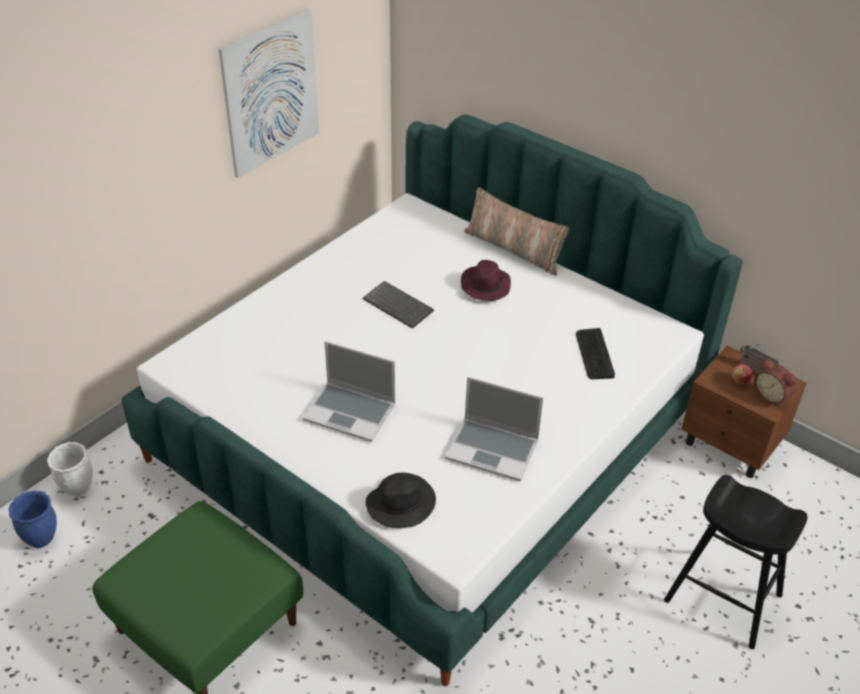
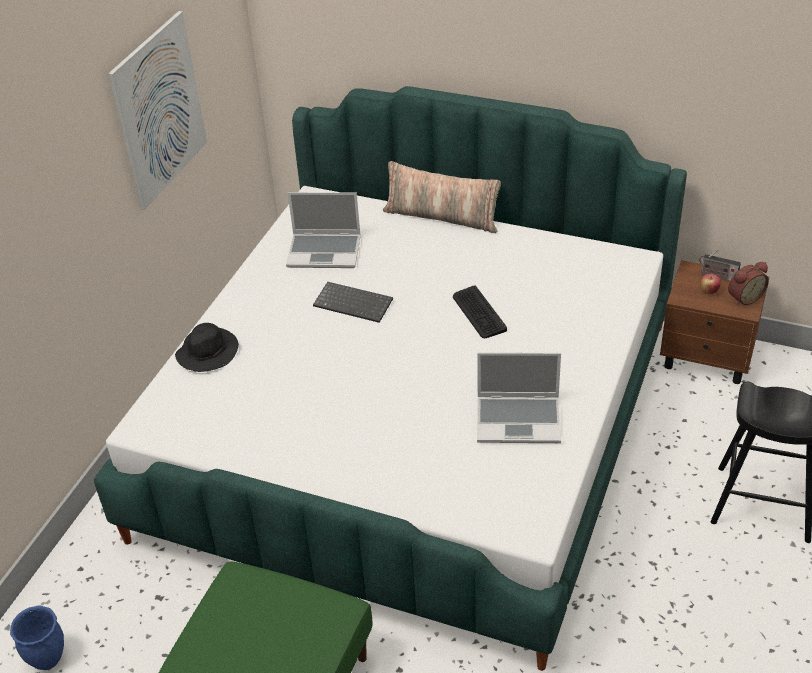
camera: 15 degrees left, 0 degrees up
(77, 488) = (62, 593): white planter -> none
(351, 412) = (359, 423): laptop -> laptop (325, 251)
(401, 503) = (455, 498): black hat -> black hat (208, 352)
(485, 286) = (431, 261): purple hat -> none
(594, 354) = (570, 300): keyboard -> keyboard (478, 313)
(771, 396) = (743, 297): alarm clock -> alarm clock turned 60 degrees counterclockwise

